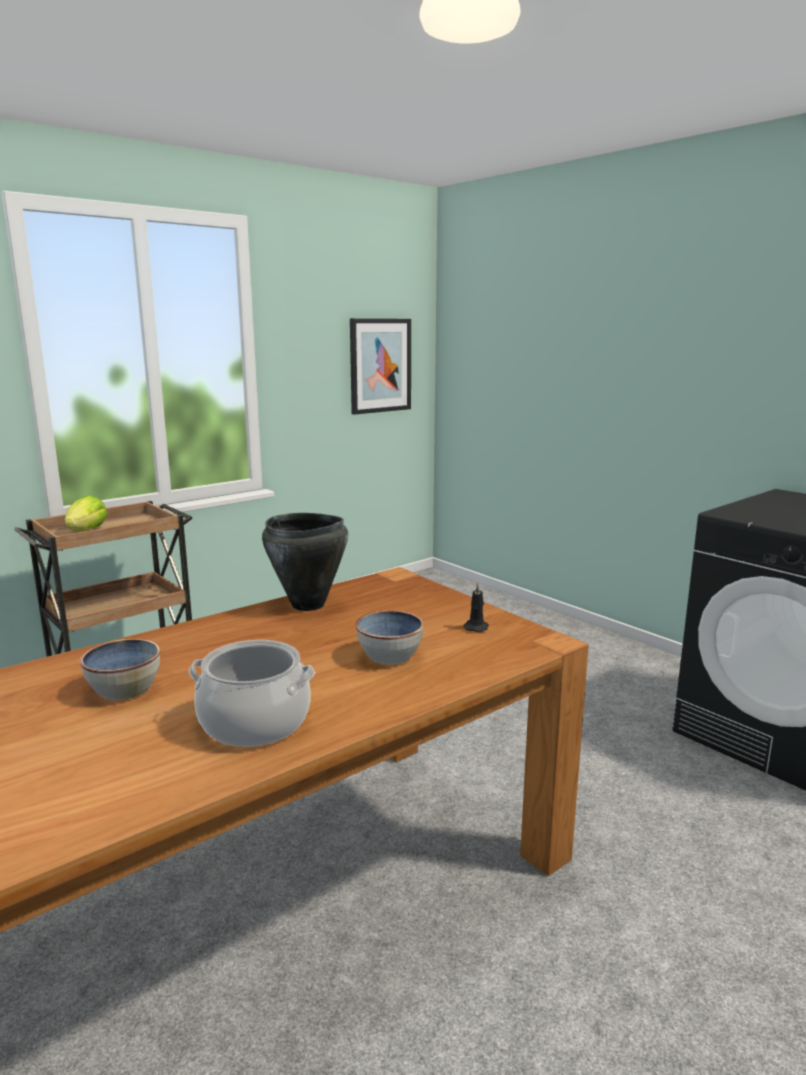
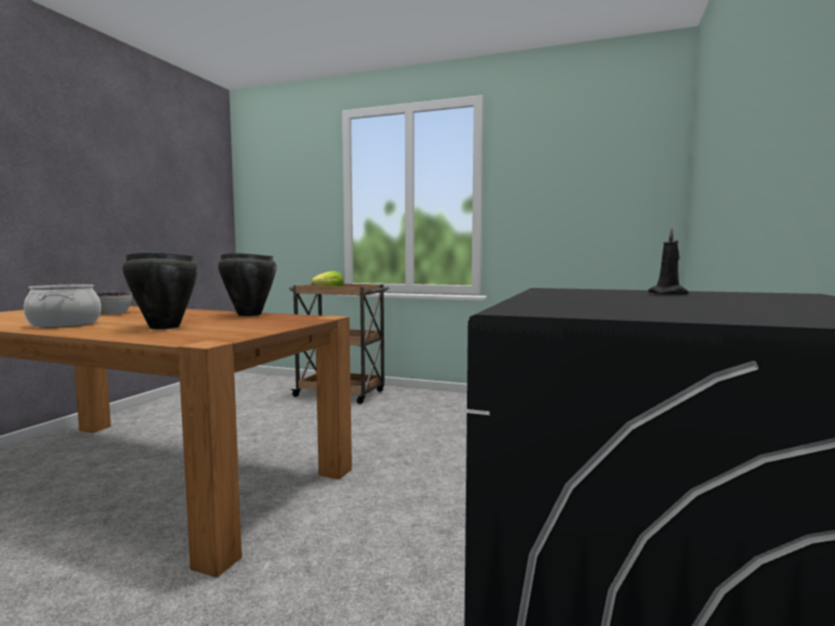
camera: 60 degrees right, 10 degrees down
(380, 365) = (608, 201): picture -> none
(390, 656) = (164, 327): bowl -> black cooking pot
(476, 627) = (228, 332): black candle -> black candle (669, 294)

